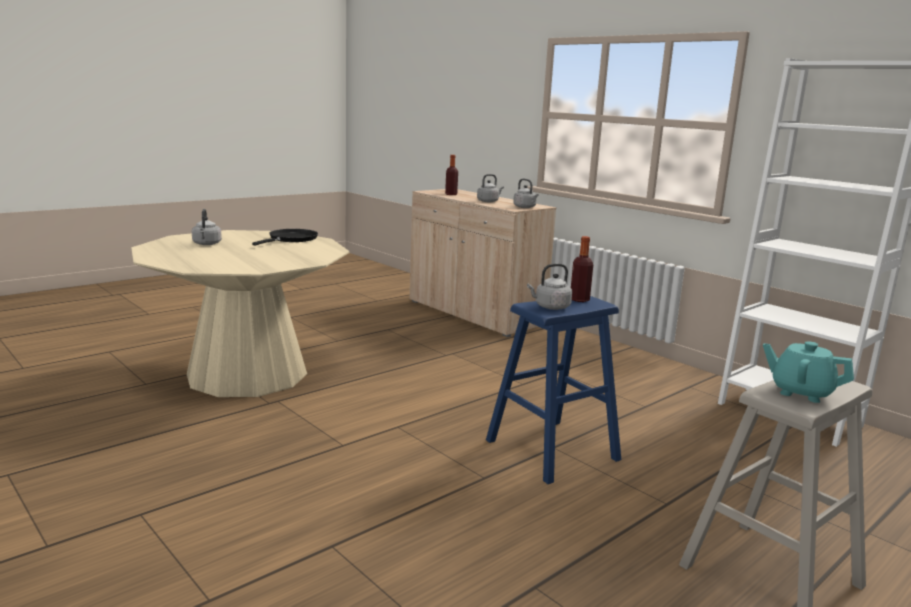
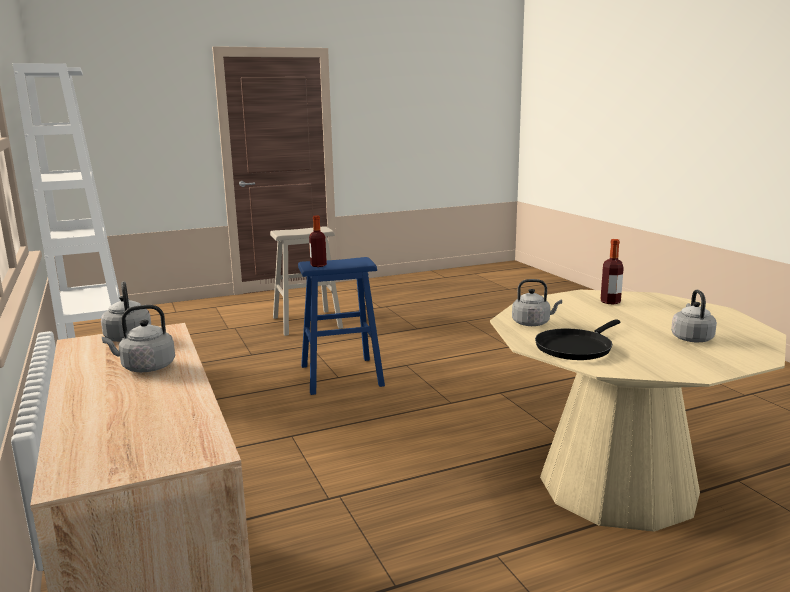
camera: 160 degrees left, 0 degrees up
(451, 194) = (161, 419): bottle -> bottle (610, 302)
(550, 307) = (352, 261): grey kettle -> grey kettle (533, 323)
(801, 392) = (308, 230): turquoise teapot -> none

